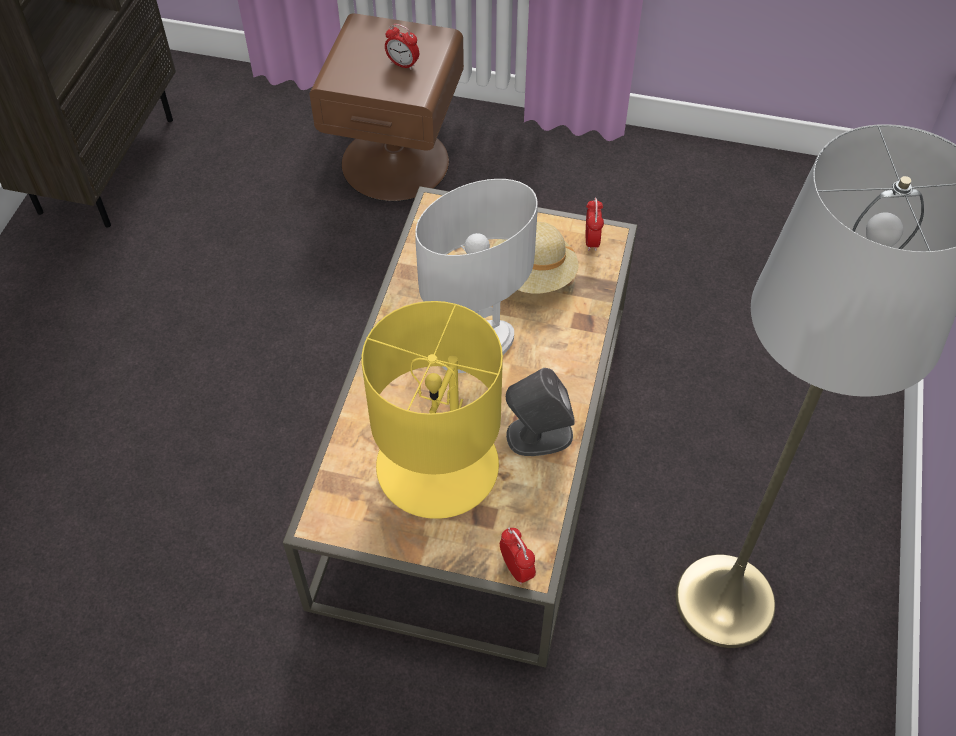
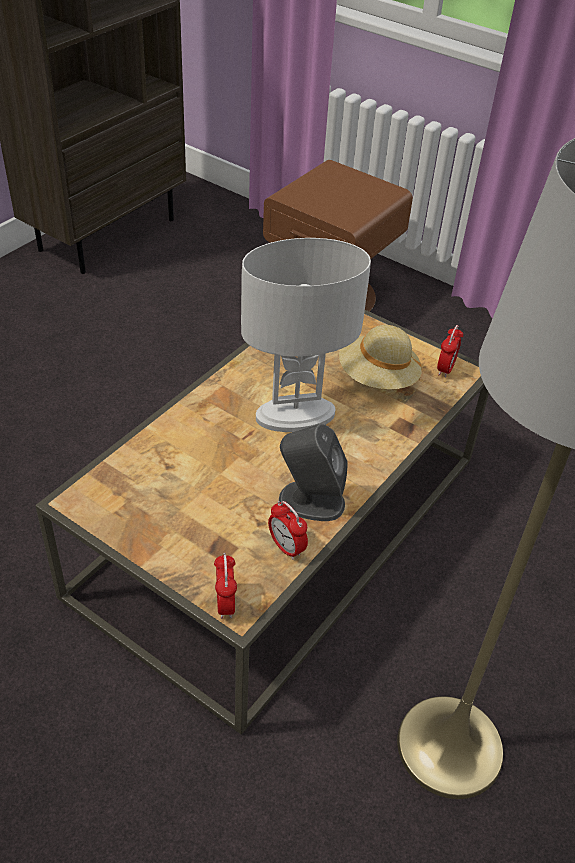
camera: 20 degrees right, 10 degrees down
(403, 64) = (349, 200): alarm clock -> alarm clock (286, 547)
(438, 465) = (206, 493): yellow table lamp -> none

